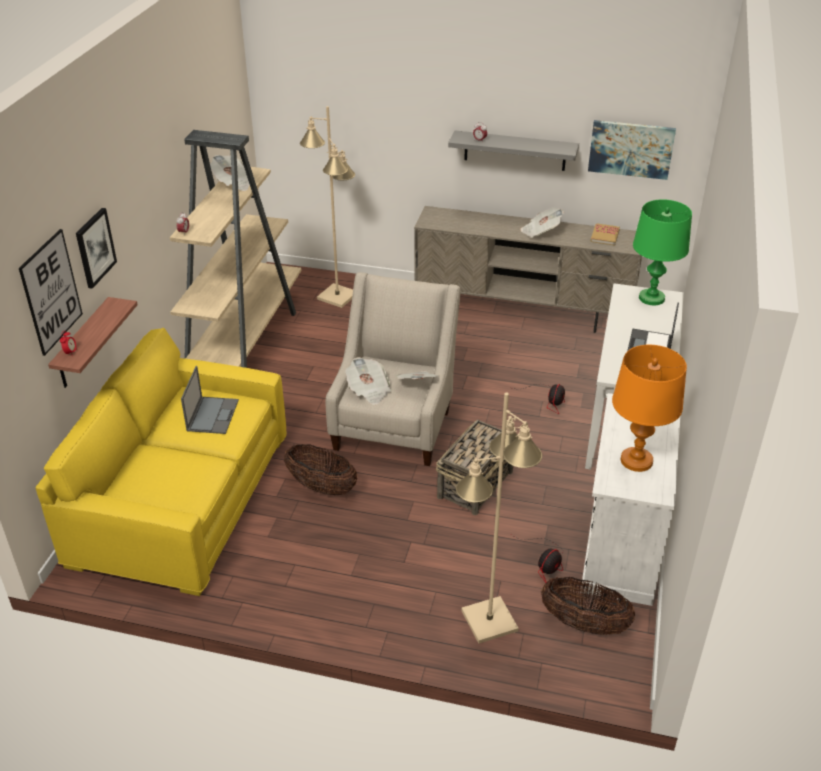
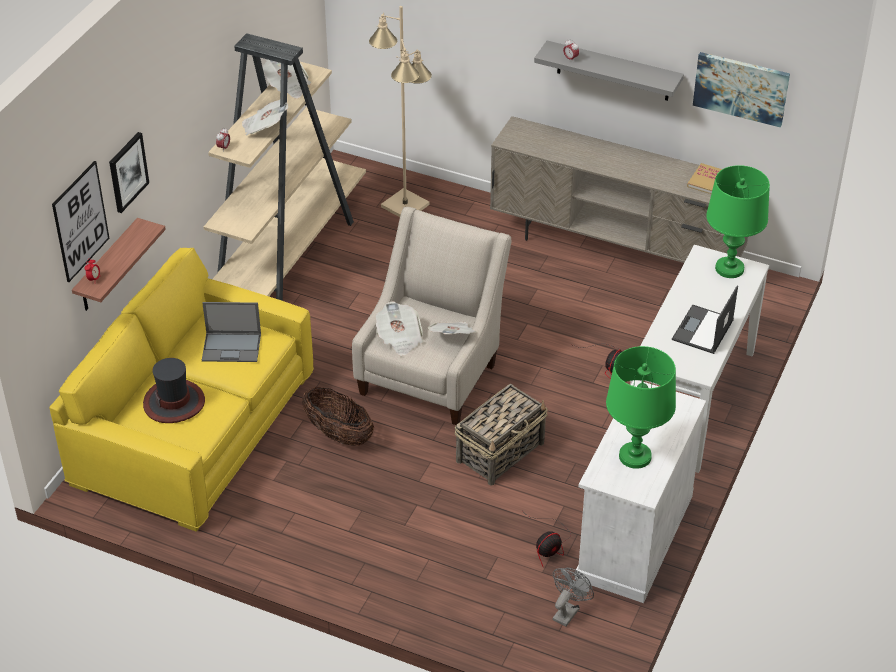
camera: 10 degrees right, 5 degrees up
(163, 470) = (174, 402): none -> hat
(212, 415) = (232, 347): laptop -> laptop turned 75 degrees clockwise
(489, 621) = (474, 595): beige floor lamp -> none
(540, 232) = (634, 167): newspaper -> newspaper (264, 127)
(584, 624) = (568, 611): basket -> grey fan
(636, 461) = (635, 456): orange table lamp -> green table lamp

